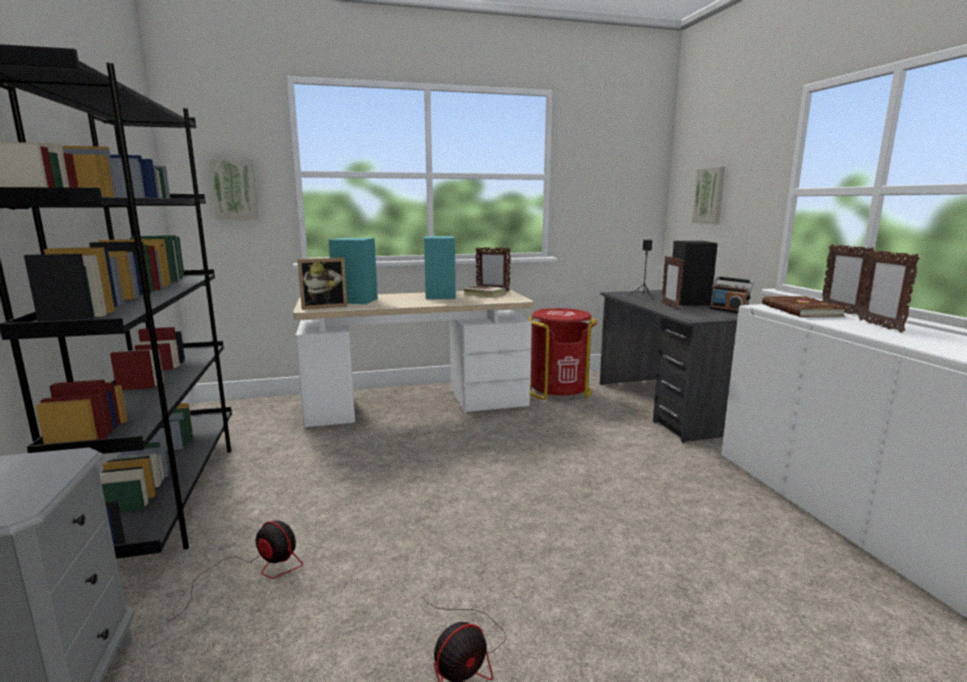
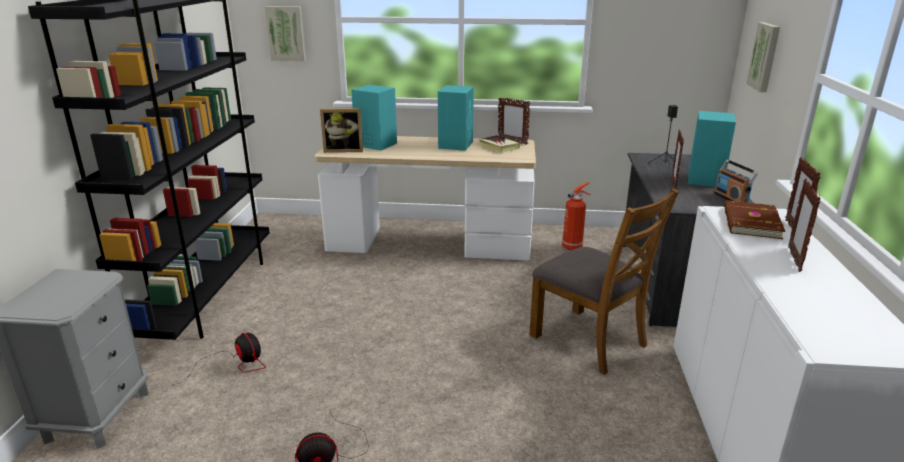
camera: 20 degrees right, 10 degrees up
(558, 390) = (573, 247): red trash can -> fire extinguisher
(643, 464) = (589, 340): none -> brown chair
(689, 302) = (705, 180): black speaker -> turquoise speaker

